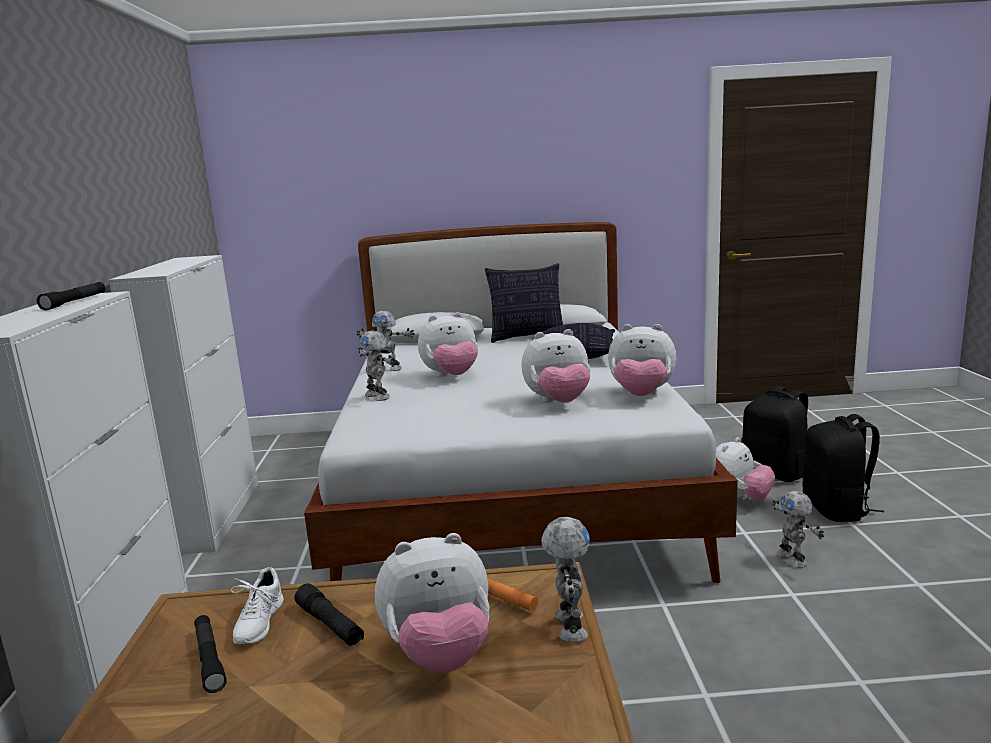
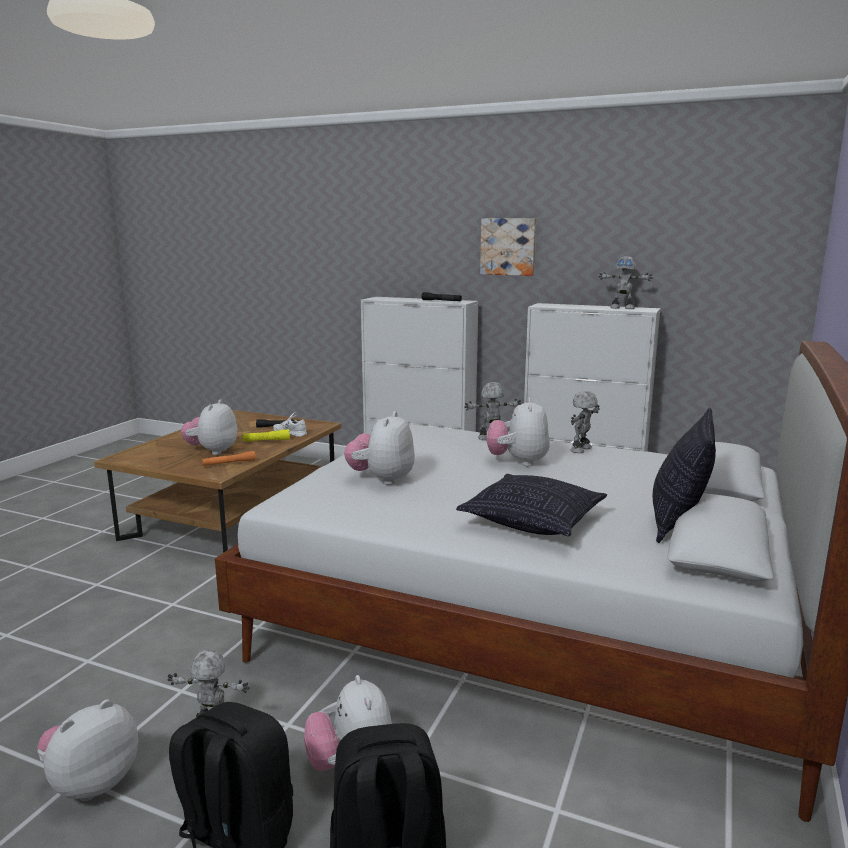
camera: 115 degrees right, 0 degrees up
(58, 196) = (508, 246): none -> picture
(330, 625) = (266, 441): black flashlight -> yellow flashlight
(568, 626) = (182, 469): toy robot -> toy robot (622, 308)
(641, 396) = (346, 508): plush toy -> plush toy (92, 782)

